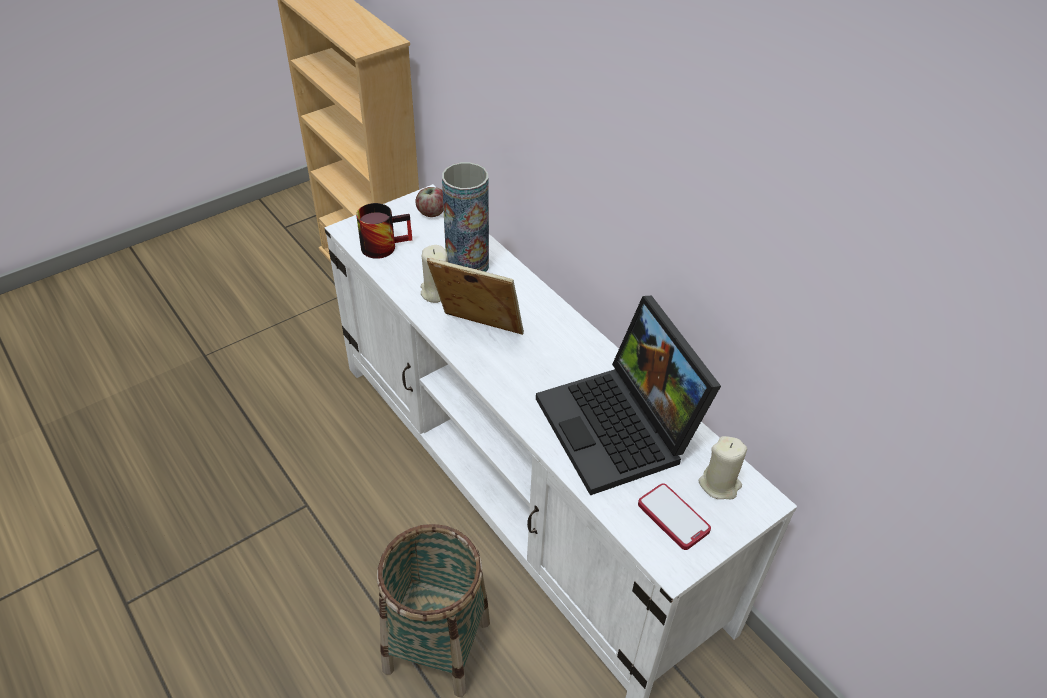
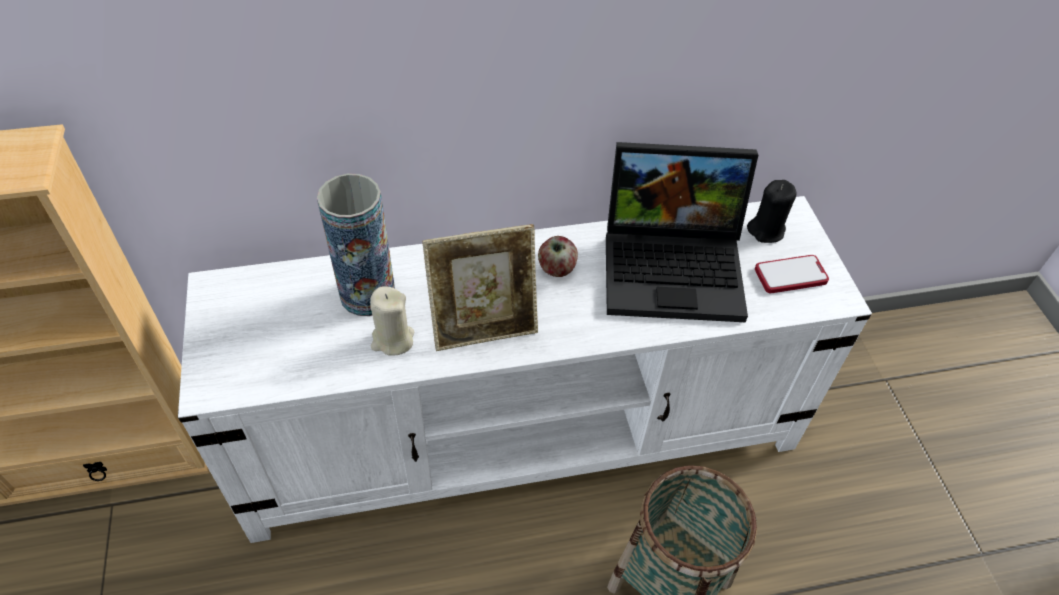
camera: 65 degrees left, 5 degrees up
(384, 244) = (267, 361): mug -> none
(431, 212) = (245, 293): apple -> apple (556, 269)
(477, 333) = (484, 326): picture frame -> picture frame turned 150 degrees counterclockwise
(719, 484) = (766, 230): beige candle -> black candle

